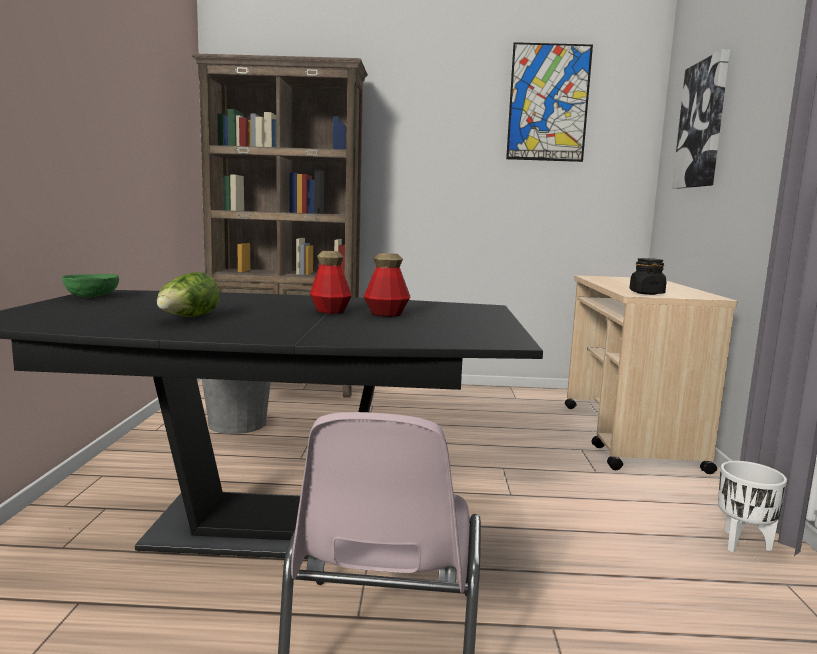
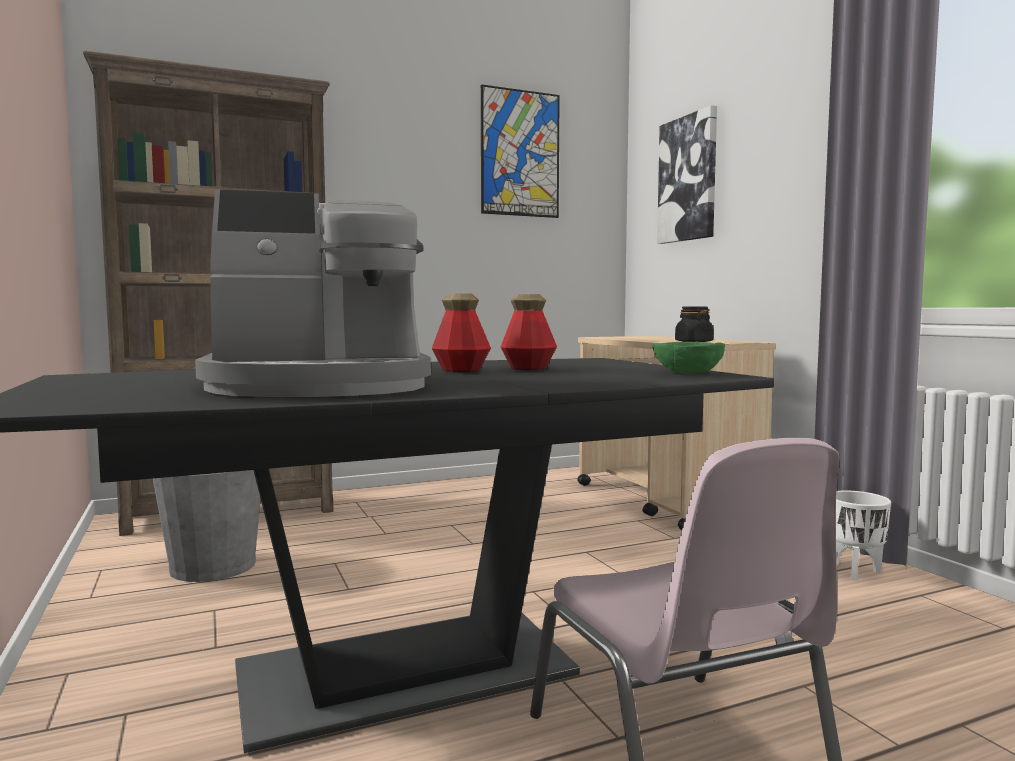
camera: 25 degrees left, 5 degrees down
(92, 297) = (82, 380): green bowl -> green bowl (688, 373)
(188, 318) = (321, 385): lettuce -> coffee machine

